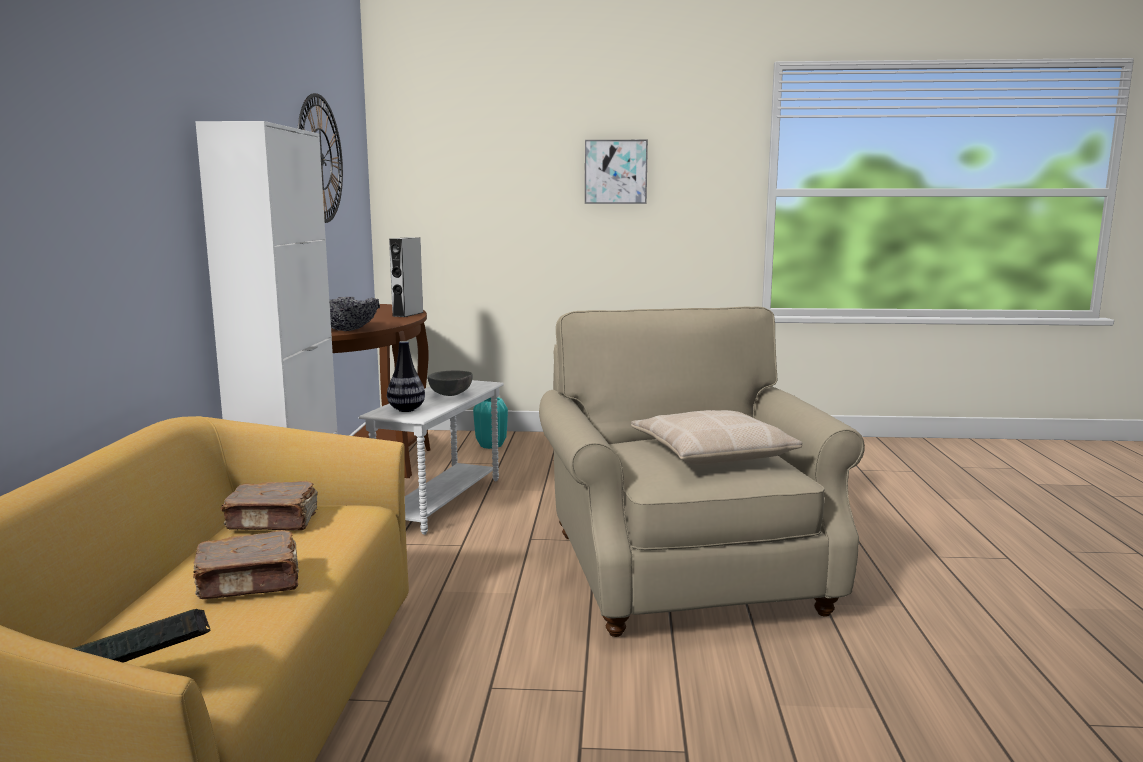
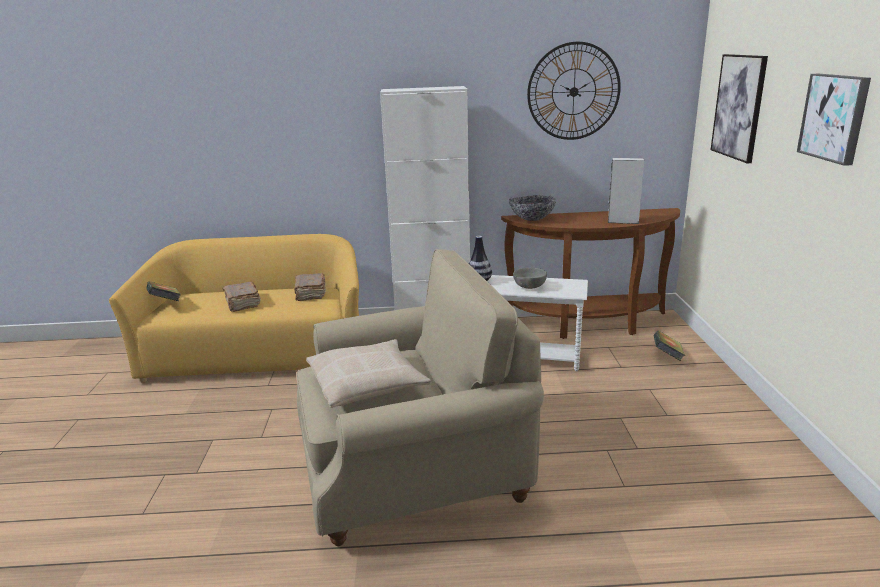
camera: 85 degrees right, 10 degrees up
(467, 179) = (739, 107): none -> picture
(491, 445) = (667, 357): turquoise vase -> book

